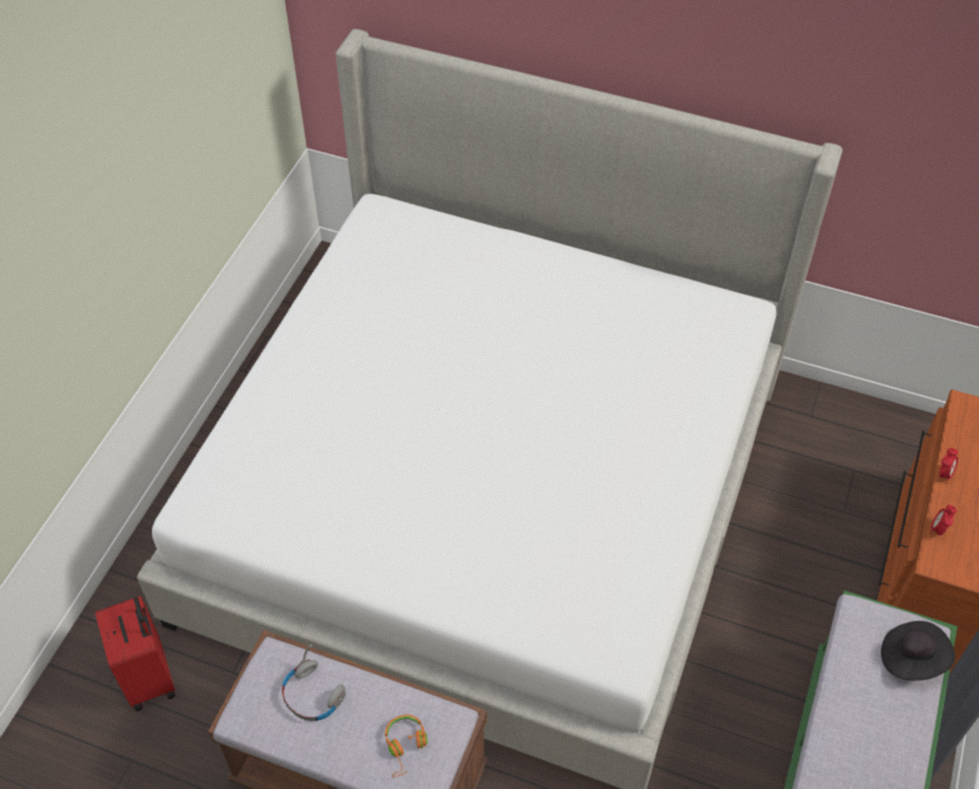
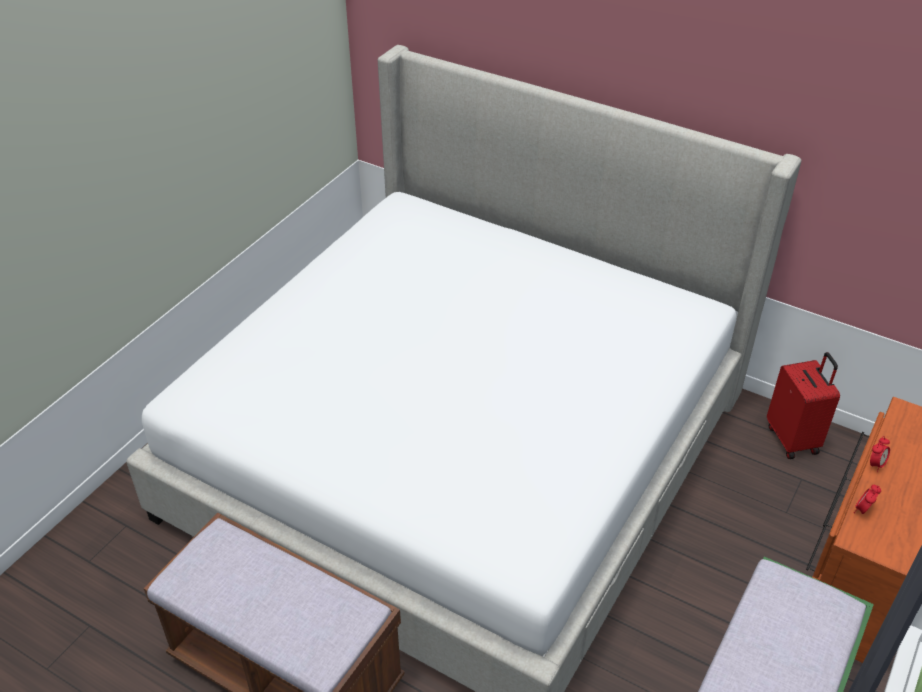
camera: 10 degrees right, 10 degrees down
(150, 677) = (126, 560): red suitcase -> red suitcase (793, 439)
(312, 696) = (243, 571): grey headphones -> none
(405, 746) = (315, 627): orange headphones -> none
(911, 658) = (821, 624): black hat -> none

